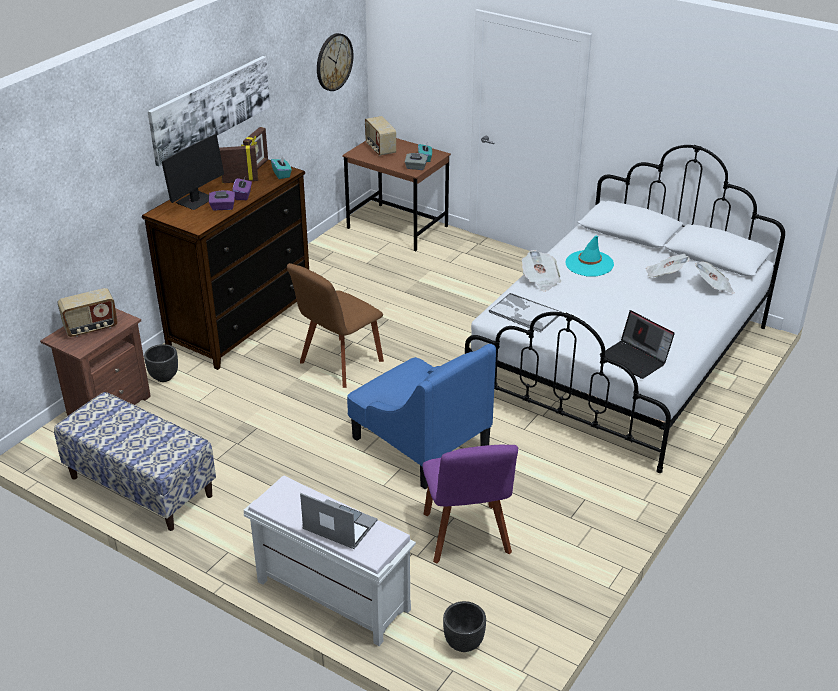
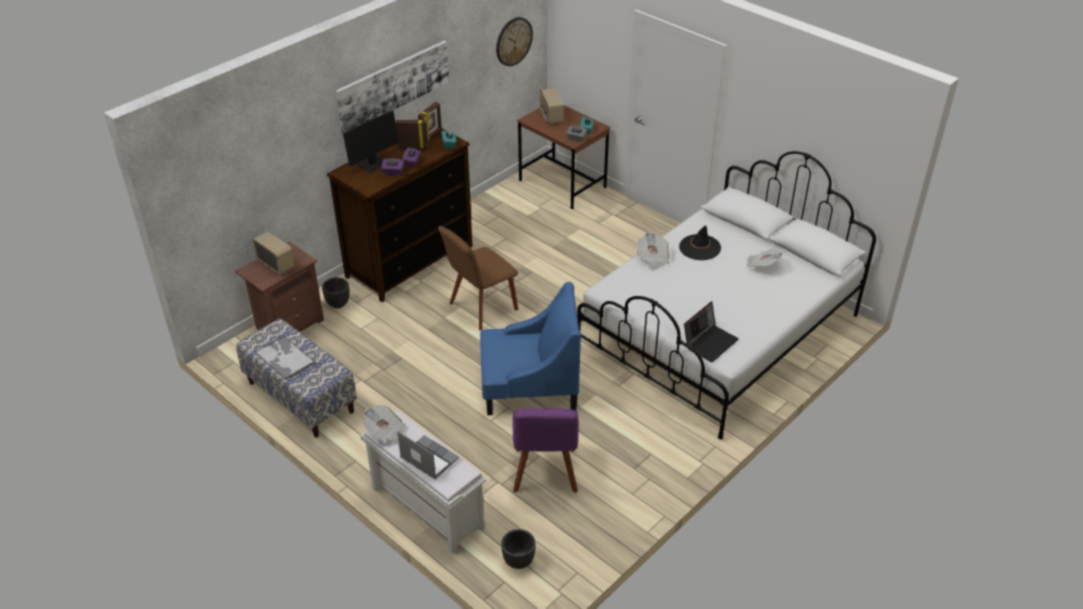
camera: 10 degrees right, 5 degrees up
(91, 328) = (276, 264): radio -> radio turned 120 degrees counterclockwise
(419, 442) = (529, 386): blue armchair -> blue armchair turned 60 degrees counterclockwise
(524, 313) = (629, 289): tray -> tray (284, 358)
(589, 264) = (699, 247): turquoise hat -> black hat
(635, 359) = (710, 342): laptop -> laptop turned 105 degrees counterclockwise
(713, 287) = (800, 282): newspaper -> newspaper (386, 433)

